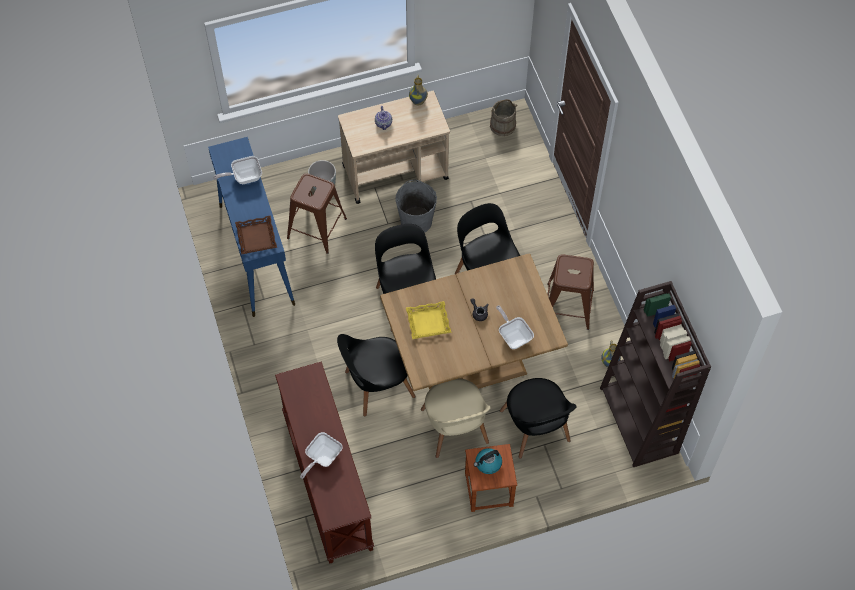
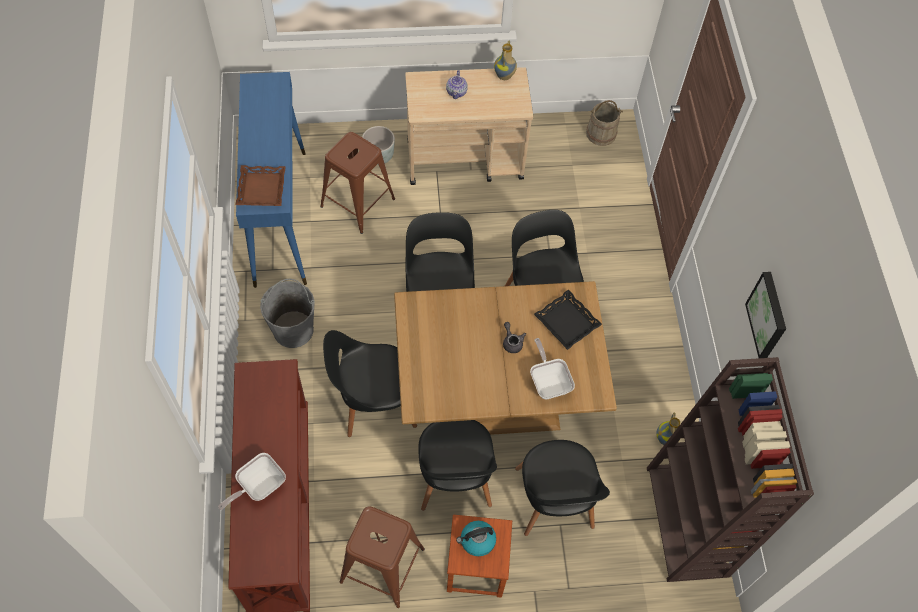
camera: 10 degrees right, 0 degrees up
(244, 177) = (270, 116): frying pan -> none
(416, 221) = (474, 218): grey bucket -> grey bucket (293, 329)
(428, 322) = (444, 340): yellow tray -> none
(455, 429) = (454, 479): beige chair -> black chair
(516, 289) = (566, 322): none -> black tray
(568, 306) = (630, 357): brown stool -> brown stool (383, 565)
(659, 253) = (768, 315): none -> picture

